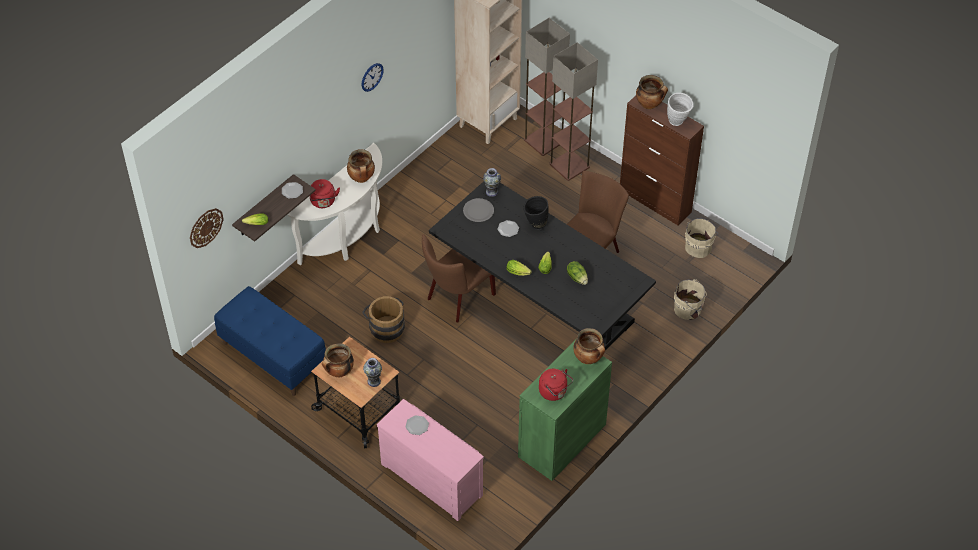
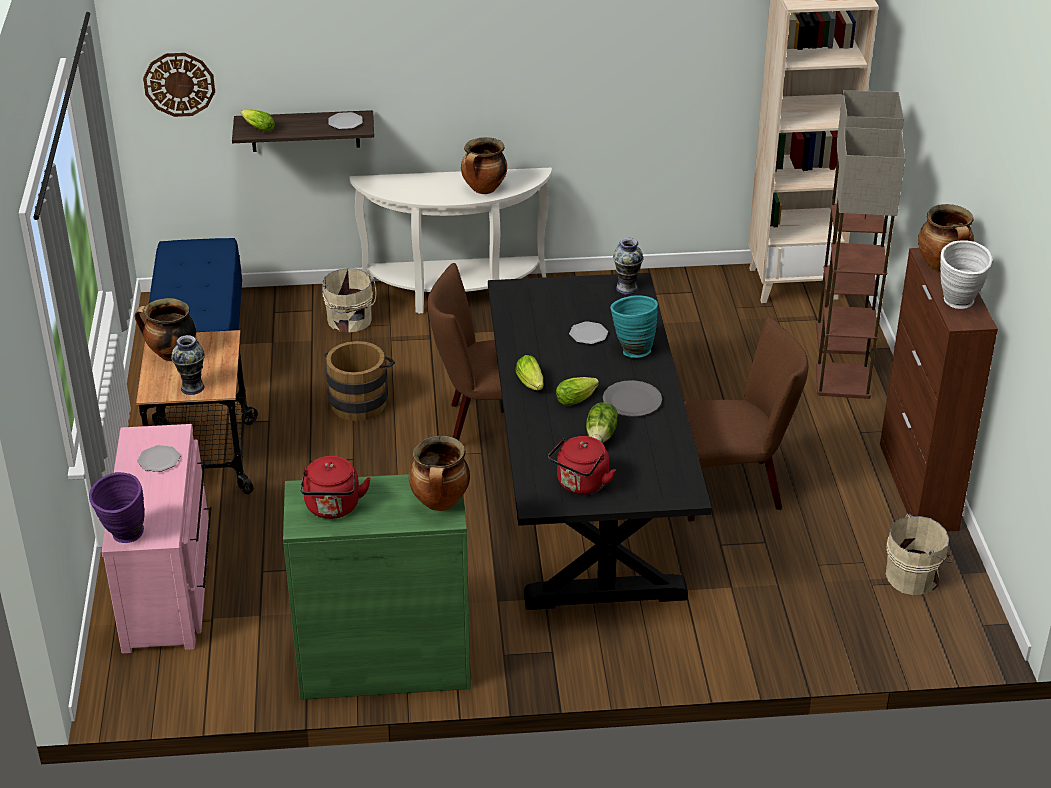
camera: 45 degrees right, 15 degrees down
(323, 202) = (405, 187): red kettle -> red kettle (581, 485)
(372, 77) = (565, 37): wall clock -> none
(457, 470) = (123, 538): none -> purple vase
(478, 211) = (579, 296): grey plate -> grey plate (632, 400)
(535, 224) = (632, 349): black vase -> turquoise vase
(689, 309) = (792, 639): beige bucket -> beige bucket (350, 321)

